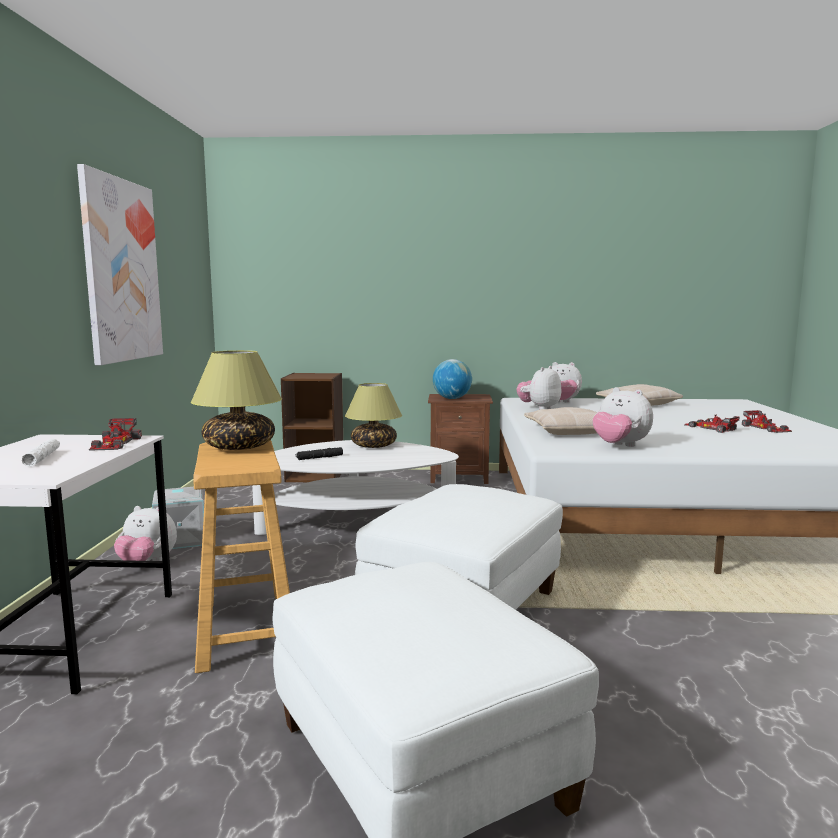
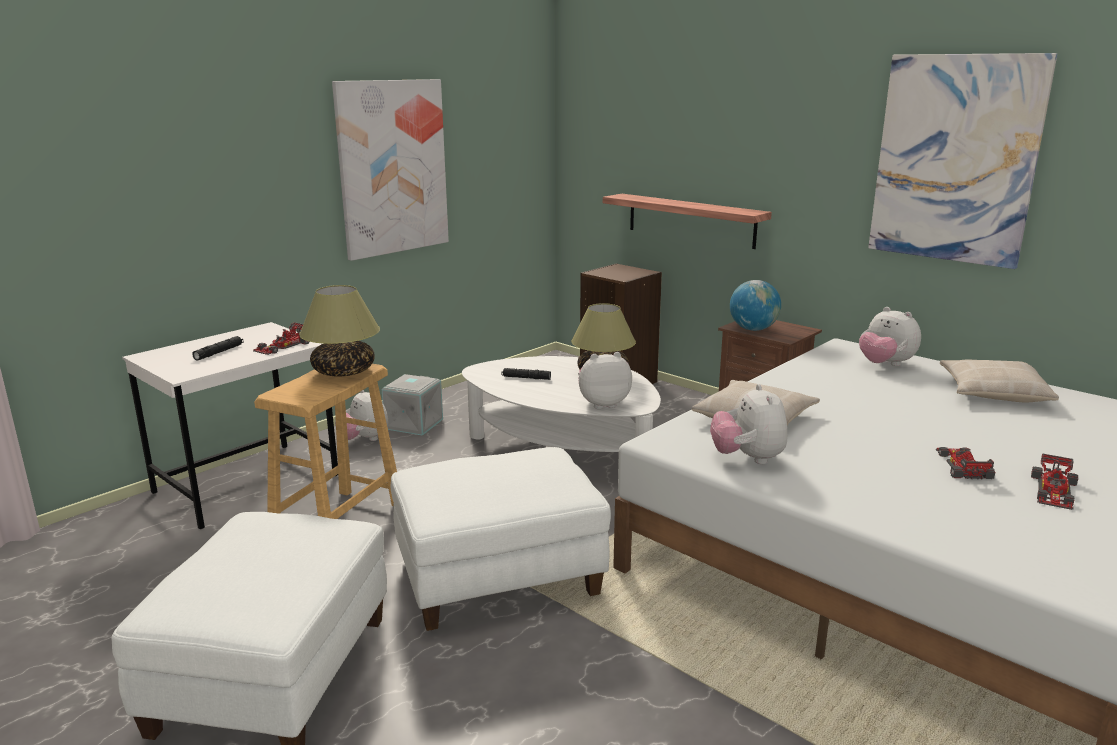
camera: 40 degrees right, 10 degrees up
(42, 458) = (219, 352): white flashlight -> black flashlight
(364, 326) = (690, 220): none -> shelf
(539, 408) = (826, 369): plush toy -> plush toy (602, 404)
(569, 262) = (955, 159): none -> picture

